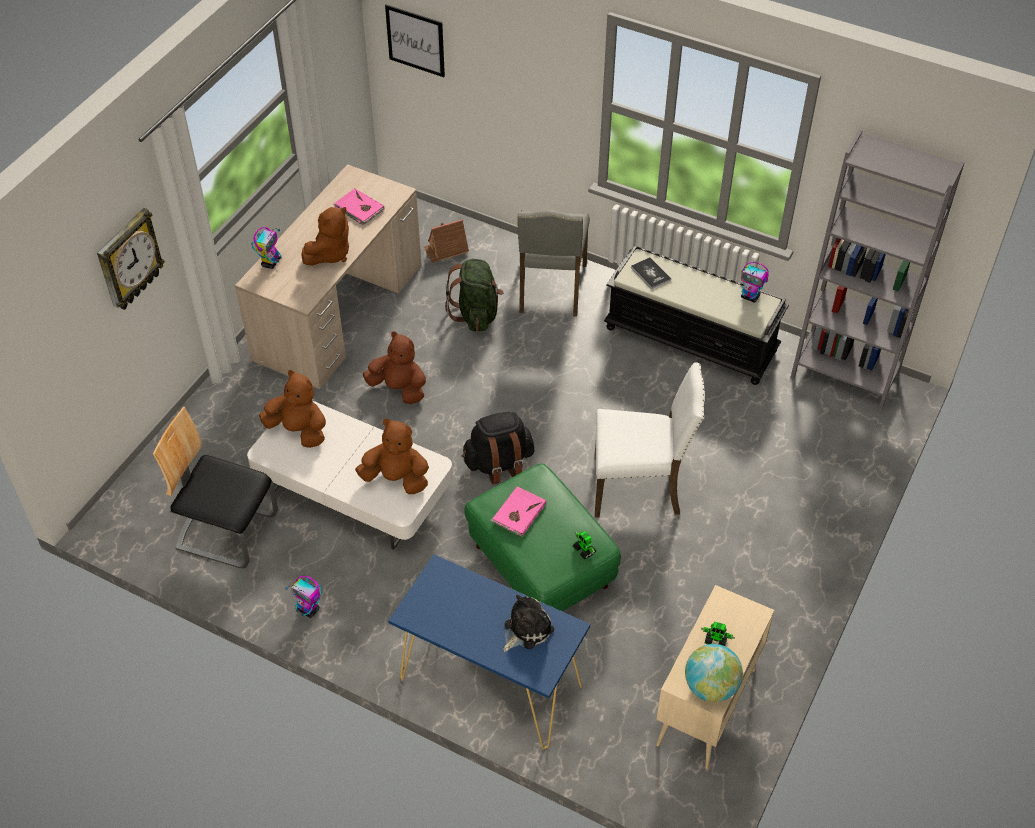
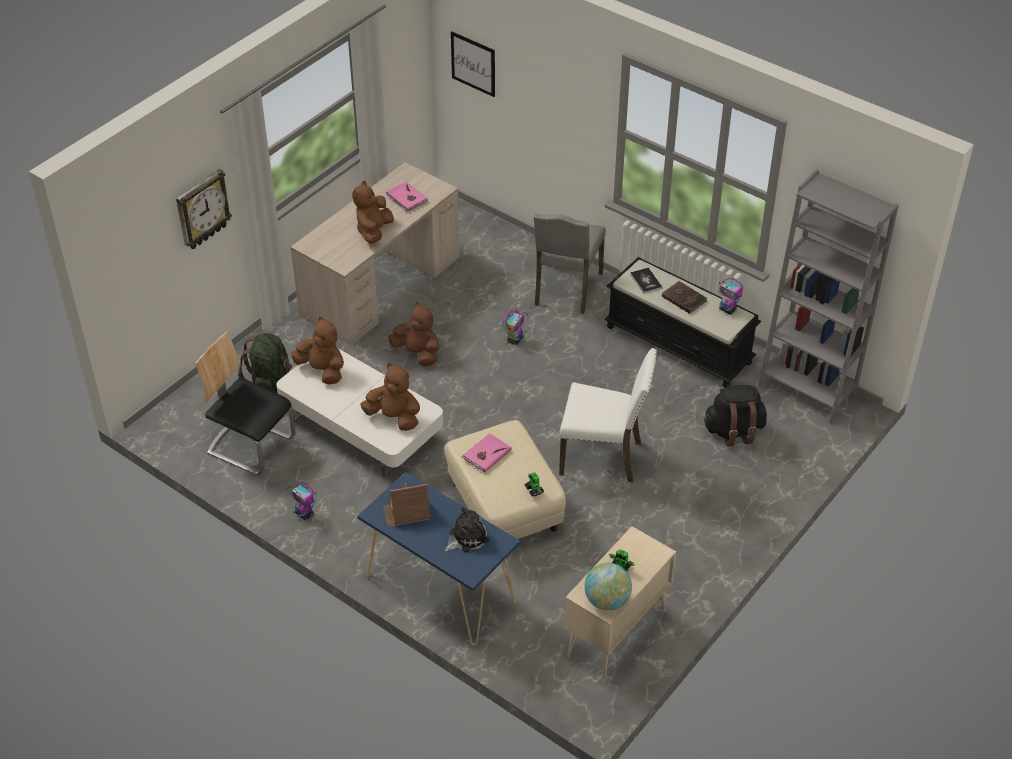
camera: 10 degrees right, 5 degrees down
(271, 262) = (323, 232): toy robot -> toy robot (515, 339)
(330, 254) = (374, 231): brown plush toy -> brown plush toy turned 150 degrees clockwise
(446, 249) = (483, 246): toy house -> toy house (407, 512)
(476, 314) = (497, 302): green backpack -> green backpack (270, 384)
(499, 464) = (488, 423): black backpack -> black backpack (733, 431)
(542, 566) = (505, 507): green ottoman -> beige ottoman
(698, 289) = (684, 298): none -> brown book

